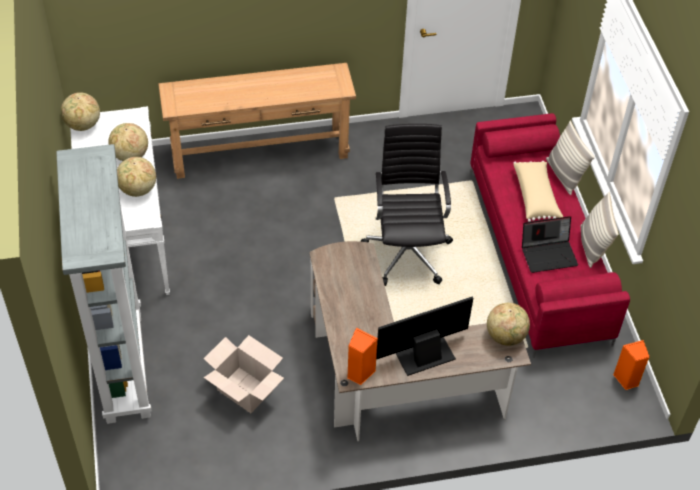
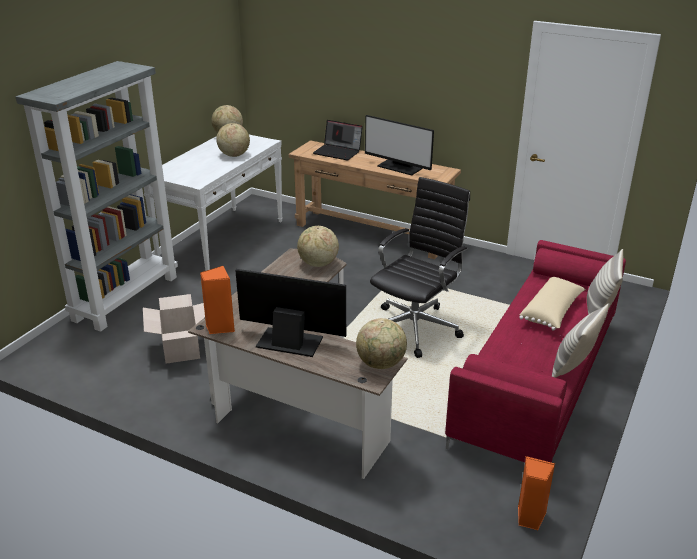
camera: 40 degrees right, 20 degrees down
(137, 190) = (213, 169): globe -> globe (318, 264)
(291, 86) = (400, 167): none -> monitor
(549, 254) = (519, 351): laptop -> laptop (338, 152)

